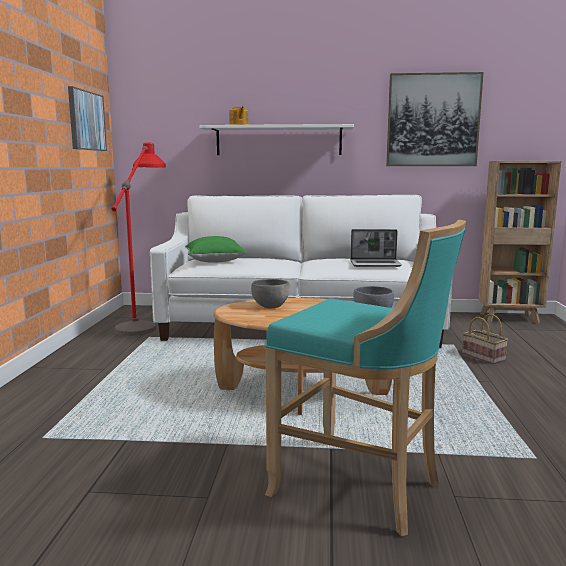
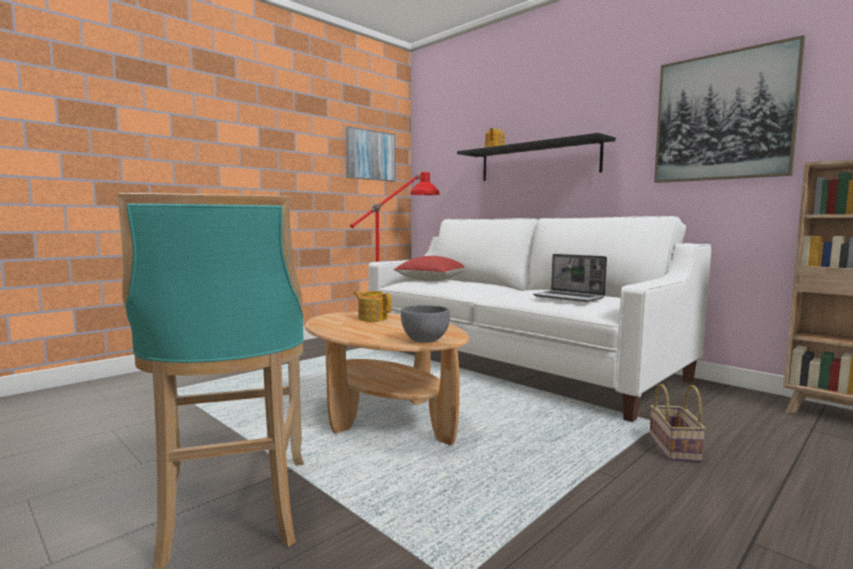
camera: 40 degrees right, 5 degrees down
(215, 261) = (431, 280): green pillow -> red pillow
(270, 306) = (372, 318): grey bowl -> teapot
(278, 141) = (537, 162): white shelf -> black shelf

